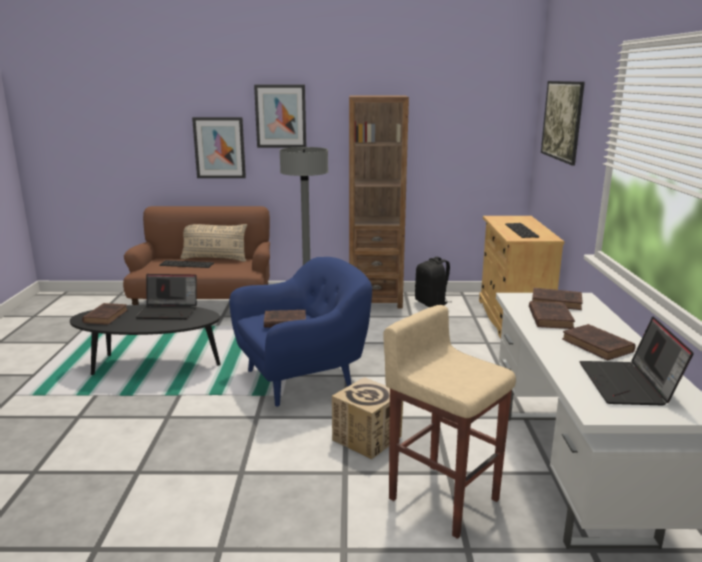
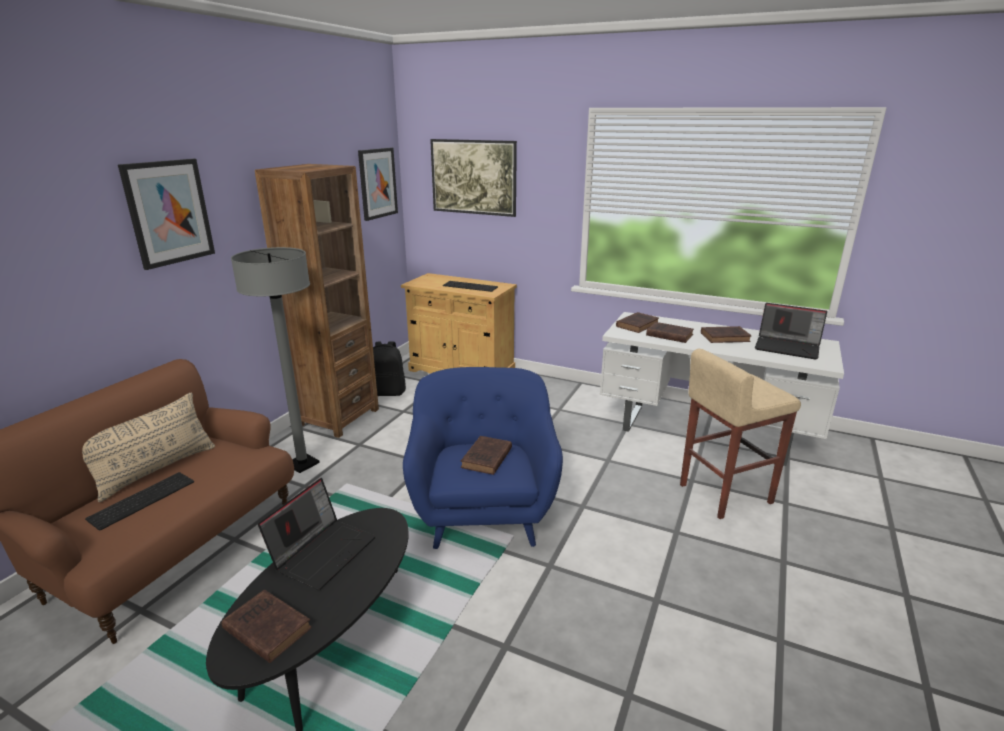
camera: 65 degrees left, 5 degrees up
(219, 148) = (79, 286): picture -> picture (377, 183)
(367, 438) = (625, 504): cardboard box -> none

